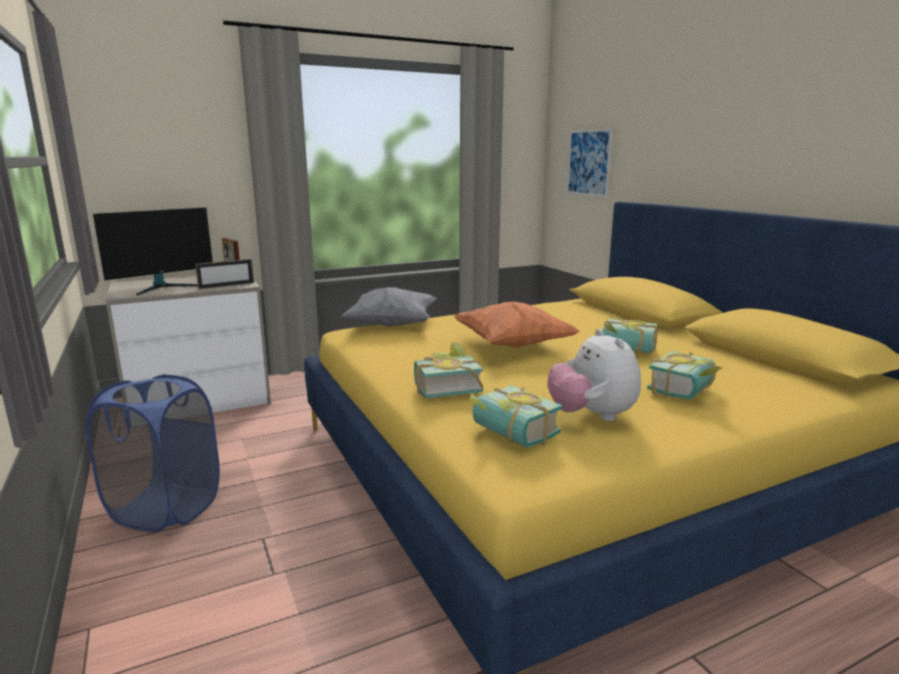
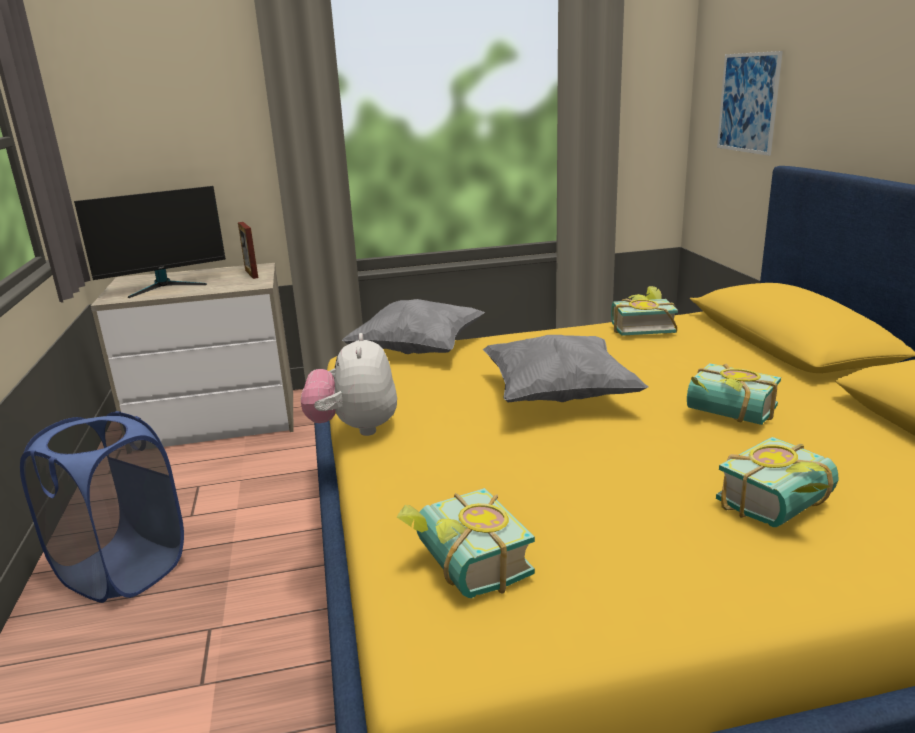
camera: 15 degrees right, 5 degrees up
(226, 286) = (235, 285): picture frame -> none
(445, 388) = (425, 468): book -> book (641, 328)
(512, 345) = (558, 396): orange pillow -> grey pillow
(591, 416) = (604, 543): plush toy -> plush toy (355, 428)

